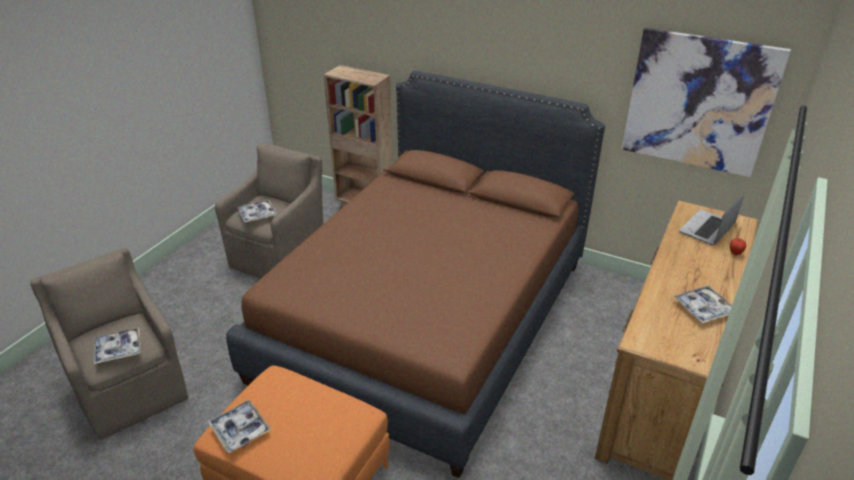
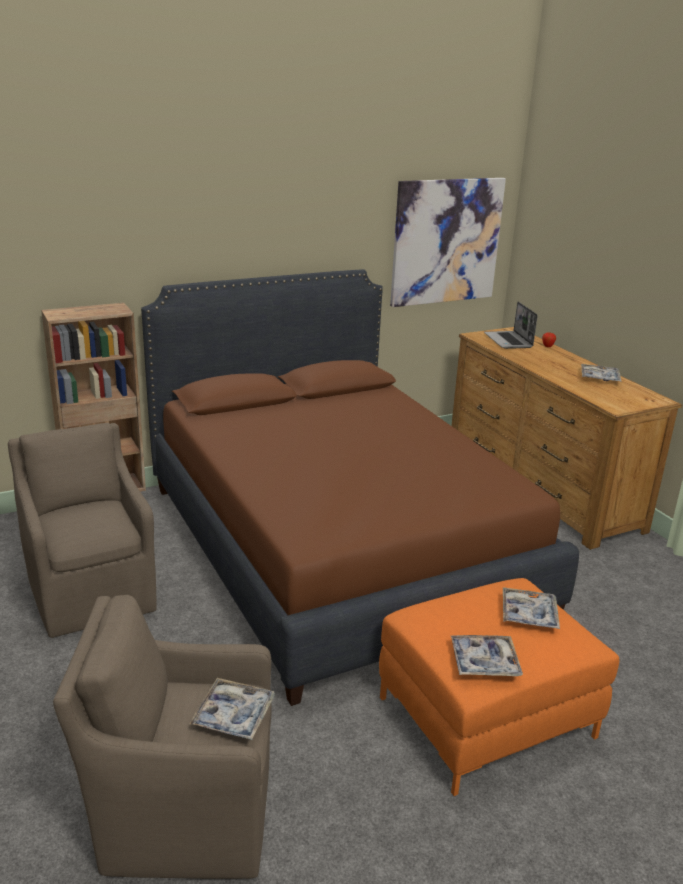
camera: 55 degrees left, 10 degrees down
(257, 214) = (91, 526): tray -> tray (529, 614)

